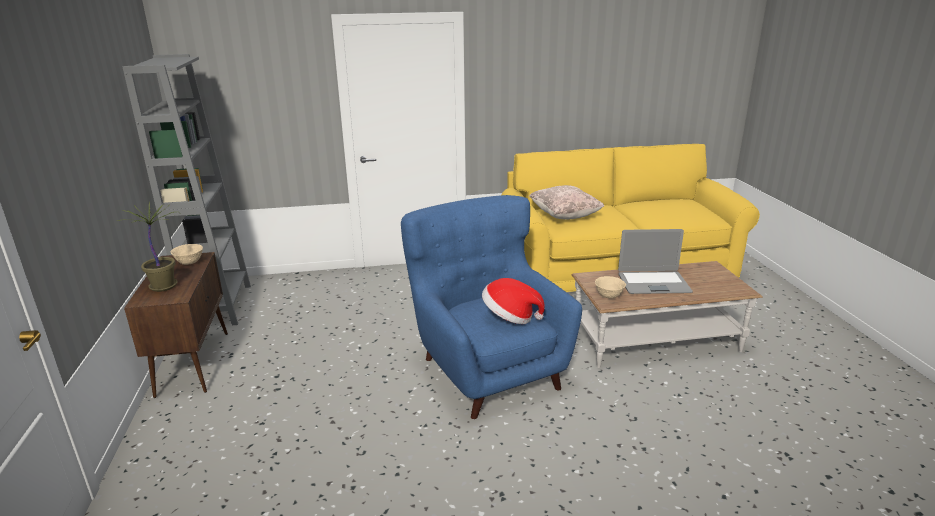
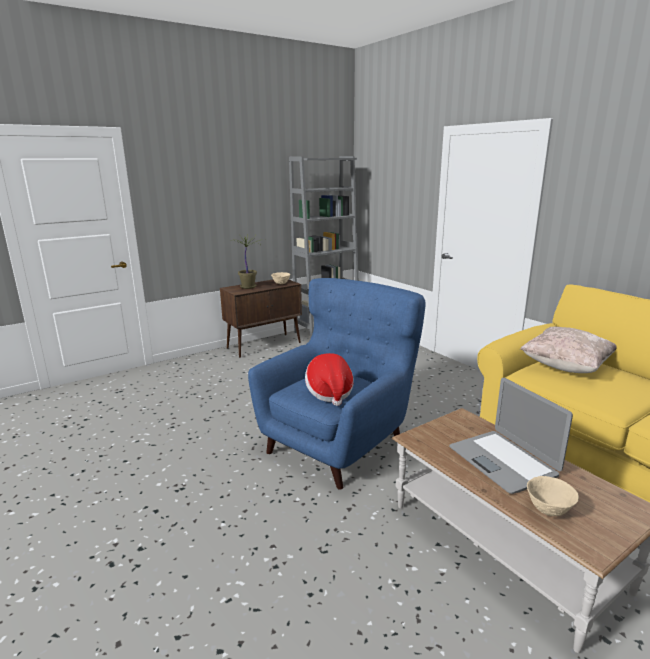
camera: 65 degrees right, 5 degrees down
(609, 296) = (431, 436): beige bowl -> beige bowl (549, 510)

